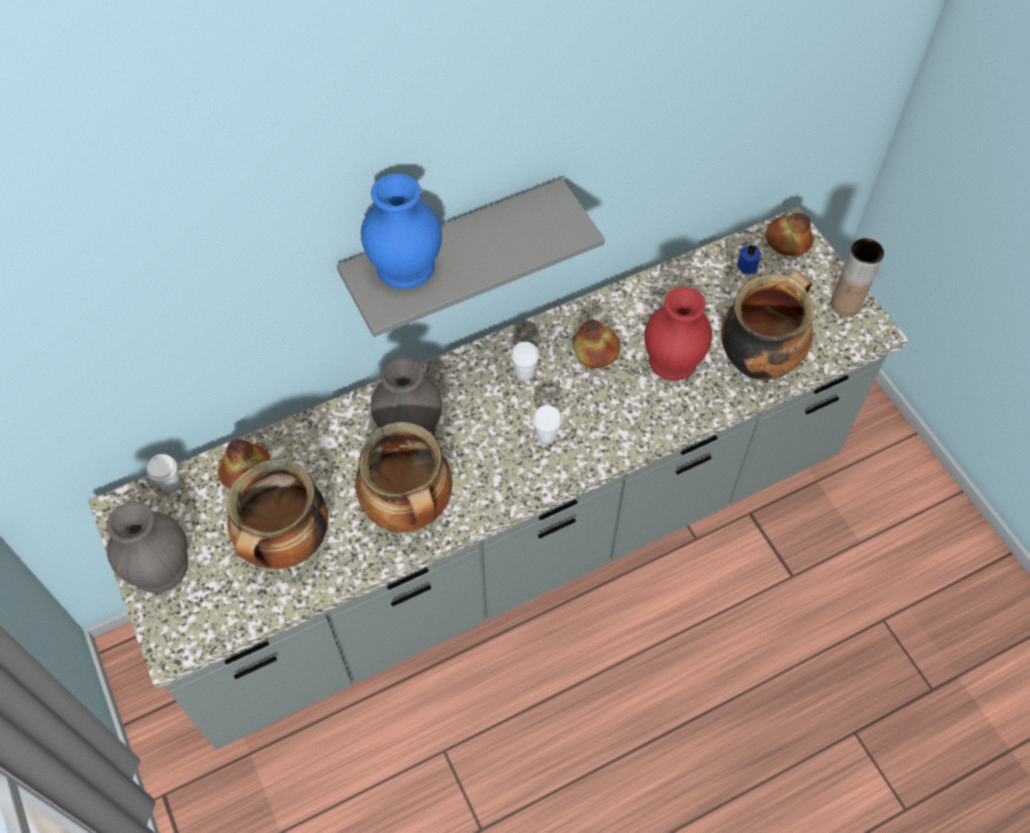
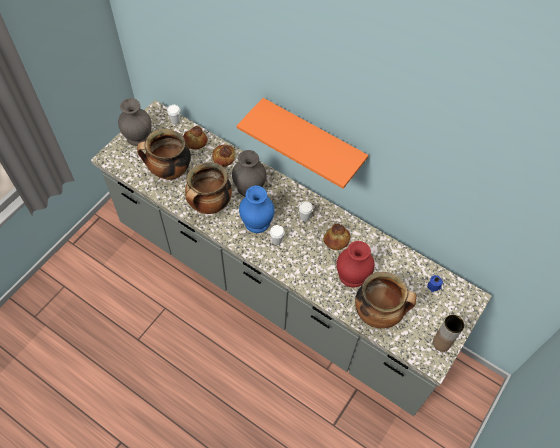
camera: 60 degrees right, 0 degrees up
(403, 266) = (277, 119): blue vase -> blue vase (256, 221)
(454, 247) = (313, 139): grey shelf -> orange shelf
(787, 241) = (463, 298): bread -> bread (223, 157)

